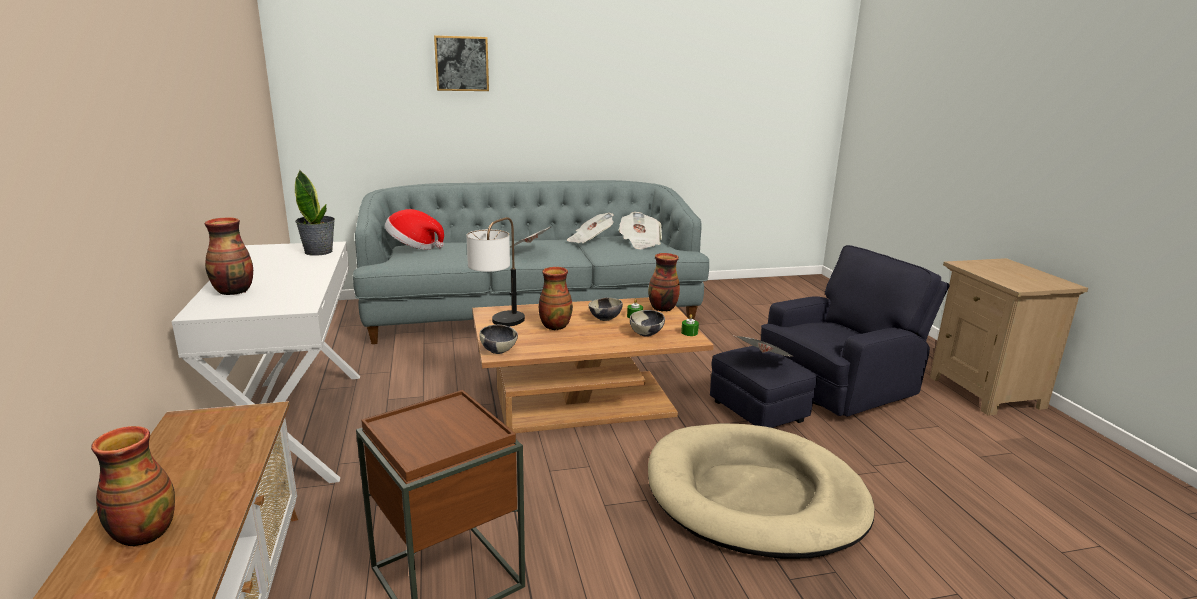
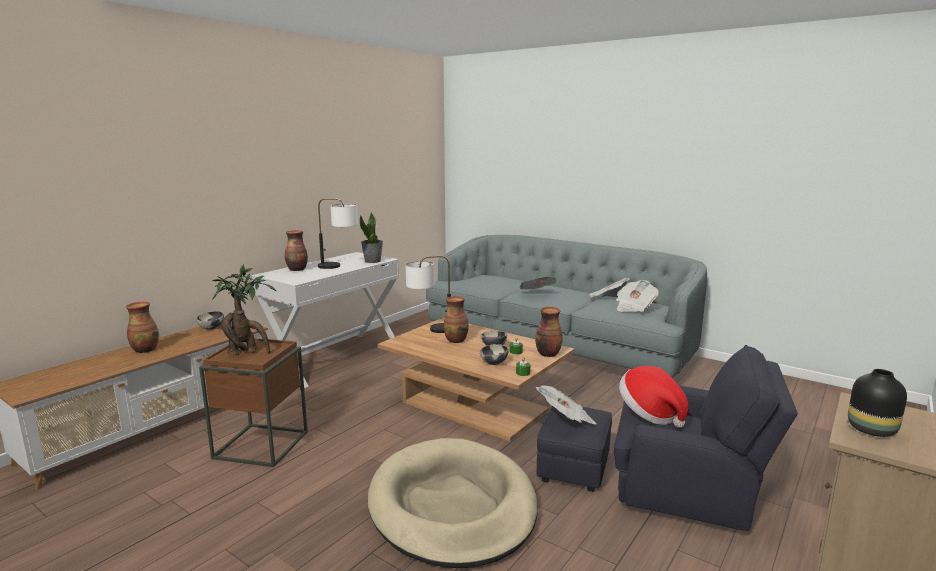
camera: 50 degrees right, 5 degrees down
(294, 270) = (339, 267): none -> table lamp
(413, 247) = (481, 276): hat -> hat (650, 413)
(434, 433) = (247, 352): none -> potted plant
(461, 63) = (550, 150): picture -> none
(499, 350) = (398, 341): bowl -> bowl (212, 328)
(1009, 278) = (873, 430): none -> black vase

